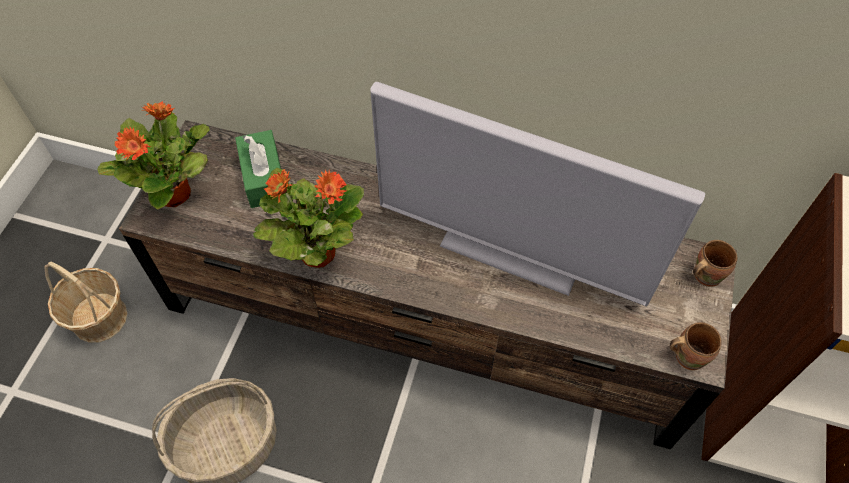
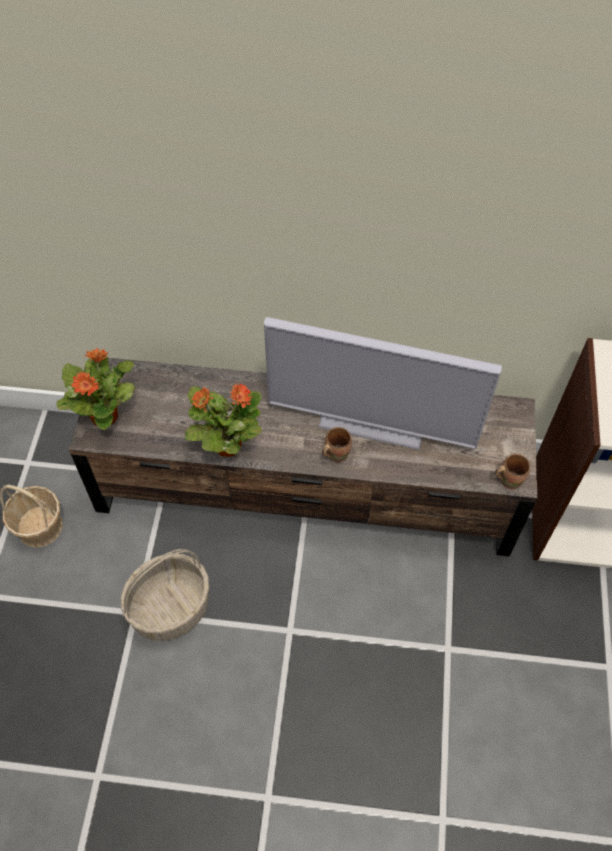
camera: 10 degrees left, 0 degrees up
(264, 177) = (172, 394): green tissue box -> none
(704, 274) = (513, 420): brown mug -> brown mug (335, 453)

